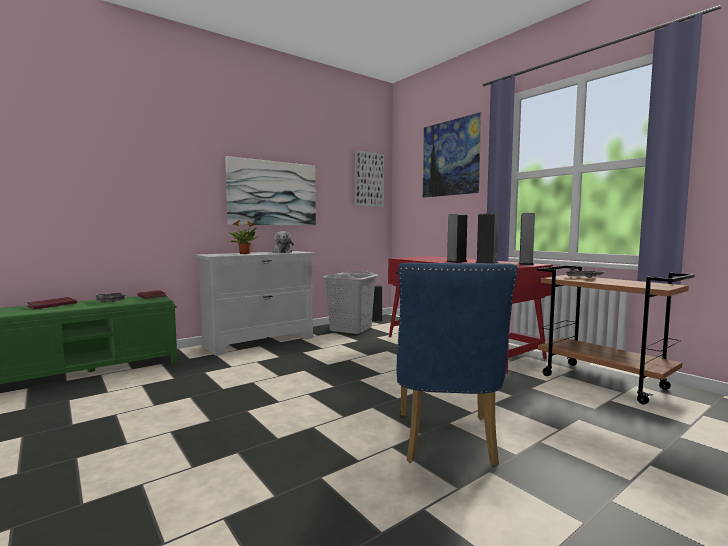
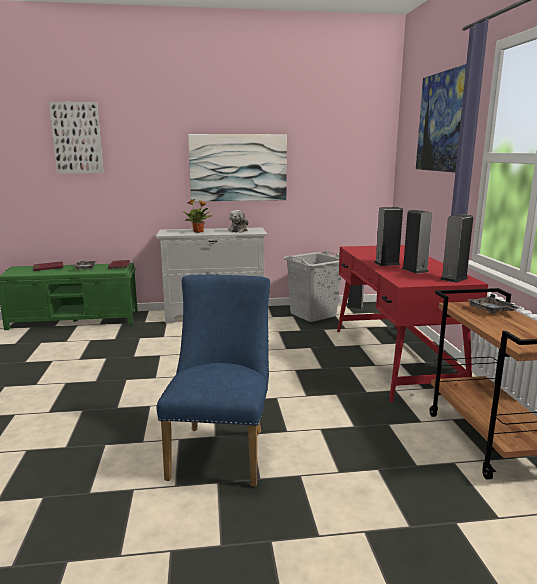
camera: 30 degrees right, 10 degrees up
(369, 179) = (361, 144): picture -> picture (77, 138)
(446, 443) = (221, 450): blue chair -> blue chair turned 150 degrees clockwise

